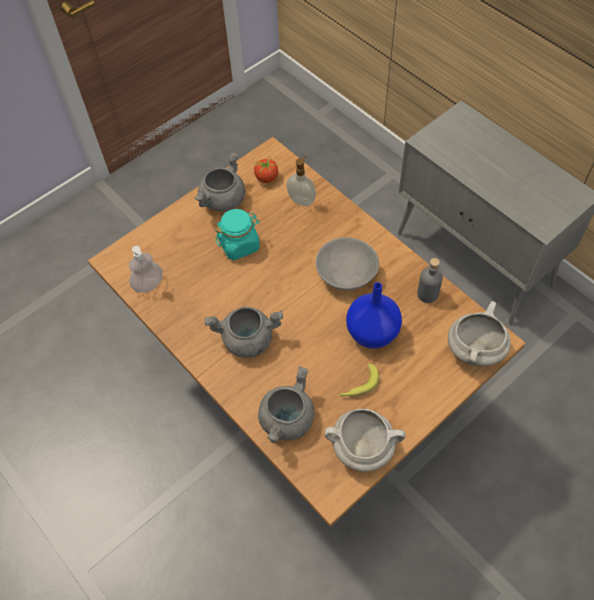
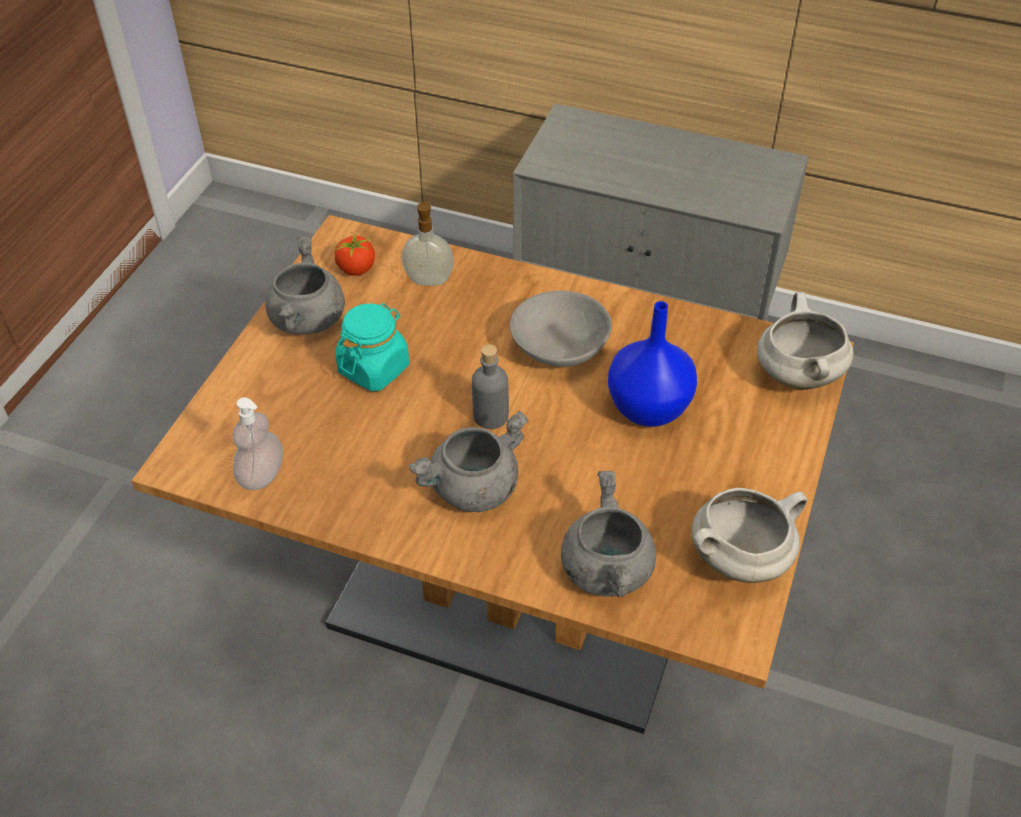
camera: 30 degrees left, 10 degrees down
(359, 385) = (677, 481): banana -> none
(427, 294) = (688, 332): grey bottle -> grey bottle (490, 416)

